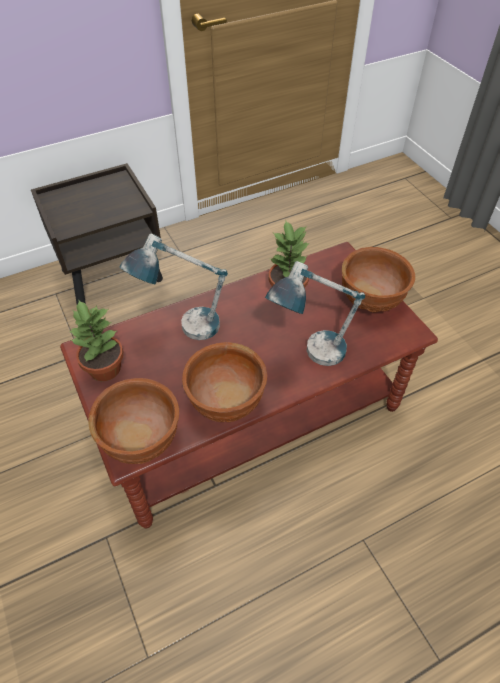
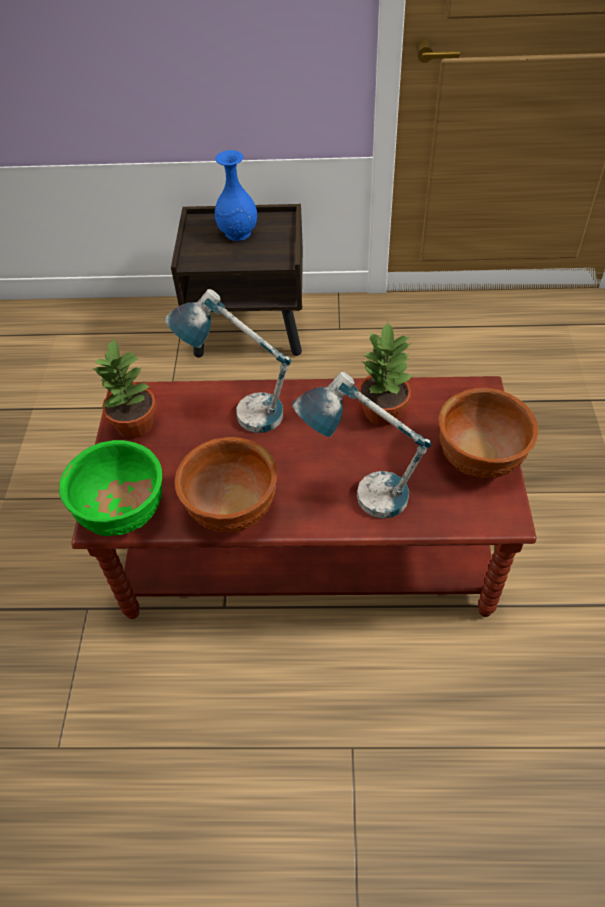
camera: 30 degrees right, 0 degrees up
(89, 198) = (237, 233): none -> blue vase
(142, 440) = (124, 513): brown bowl -> green bowl

